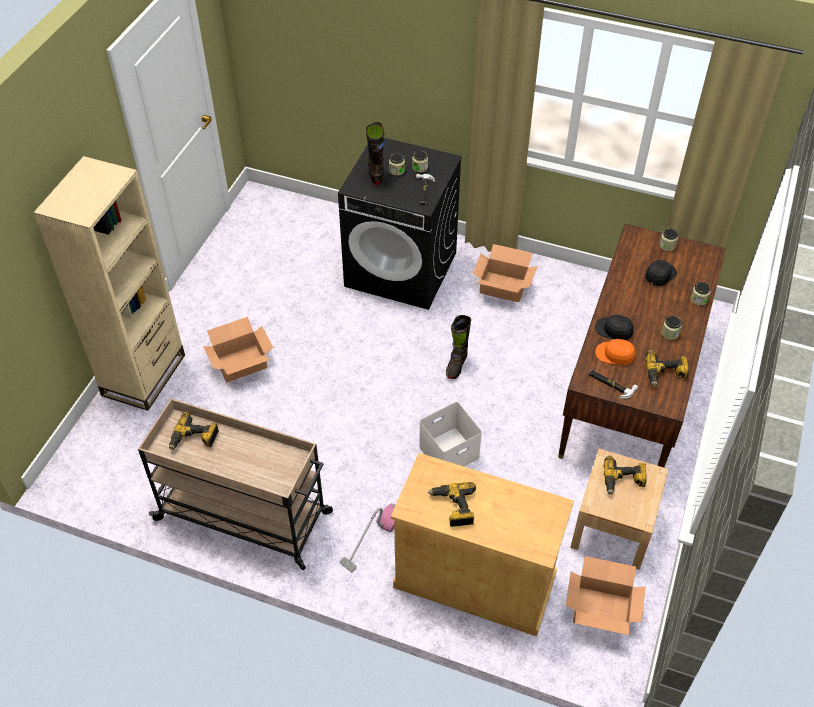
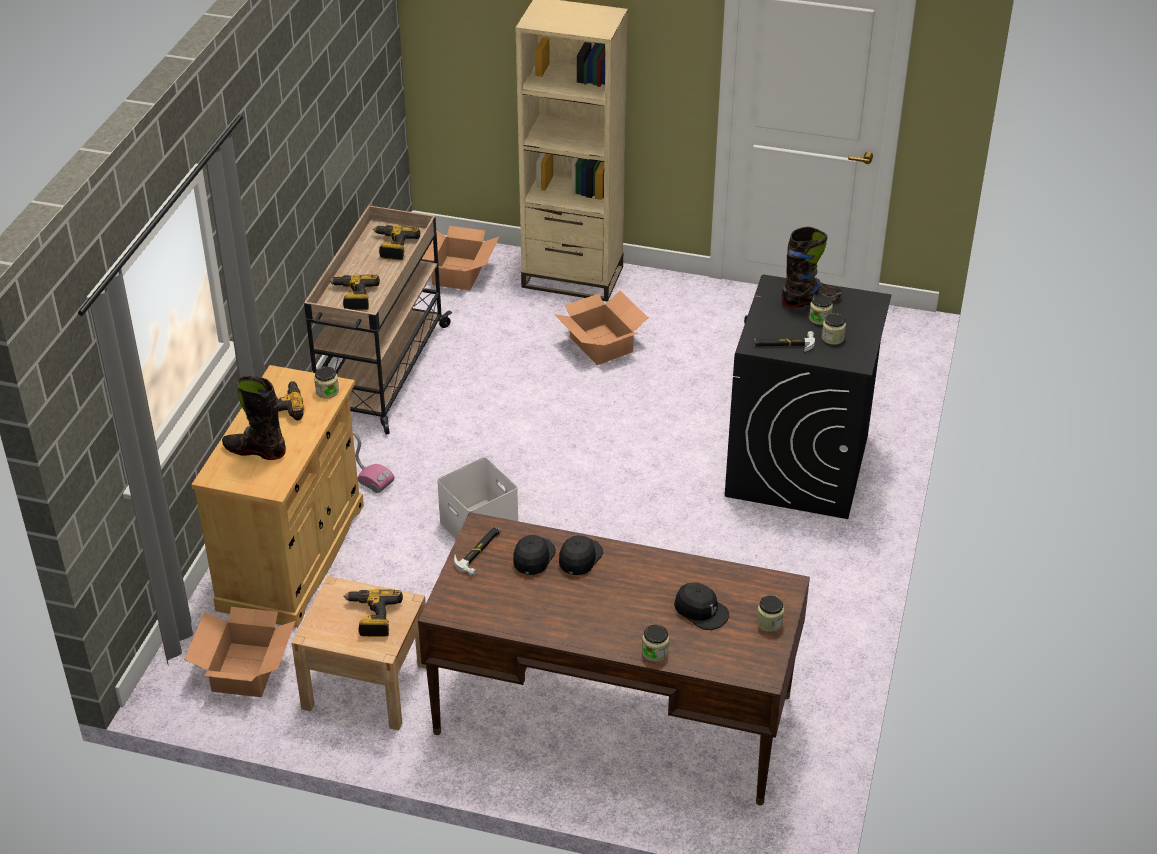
camera: 85 degrees right, 10 degrees down
(456, 365) = (627, 528): black boot -> black boot (255, 451)
(503, 287) = (788, 571): cardboard box -> cardboard box (457, 273)
(615, 354) = (533, 557): orange cap -> black cap
(665, 374) = (501, 607): power drill -> power drill (354, 297)
(670, 333) = (580, 616): jar -> jar (327, 391)

